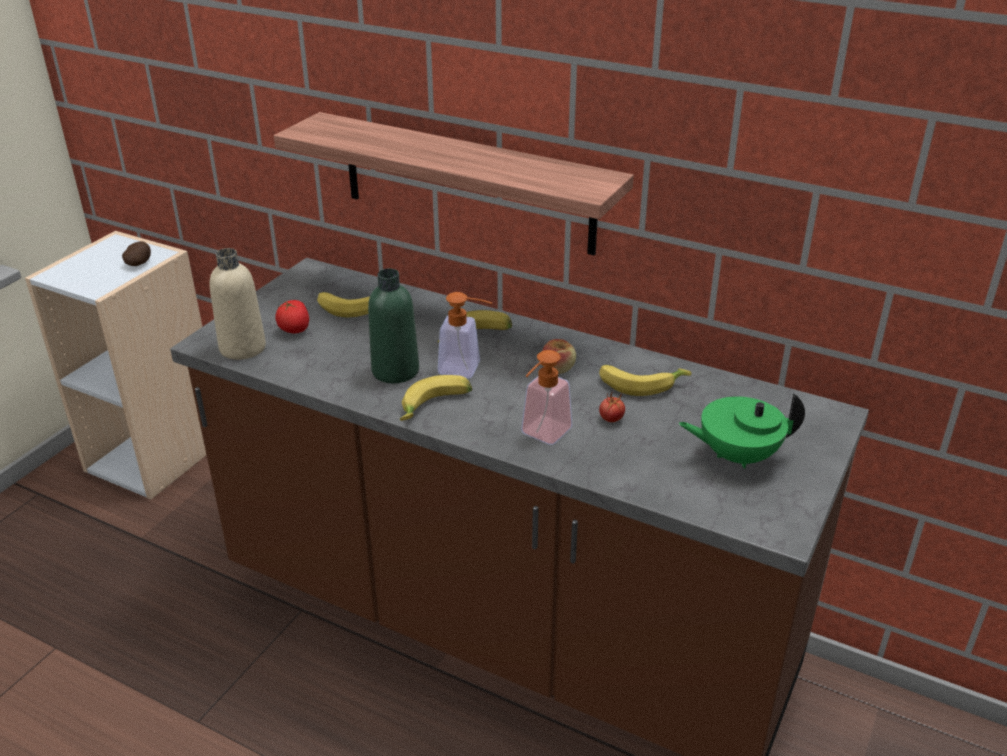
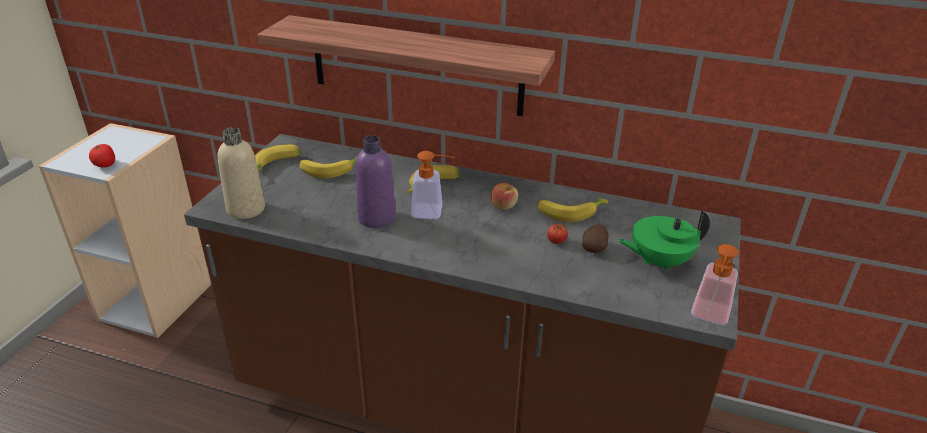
camera: 10 degrees left, 0 degrees up
(139, 263) = (137, 148): potato -> potato (594, 248)
(294, 330) = (285, 191): tomato -> tomato (105, 165)
(395, 371) = (376, 218): green bottle -> purple bottle
(435, 407) = (417, 244): banana -> banana (276, 166)
(541, 435) = (507, 259): soap dispenser -> soap dispenser (709, 317)

